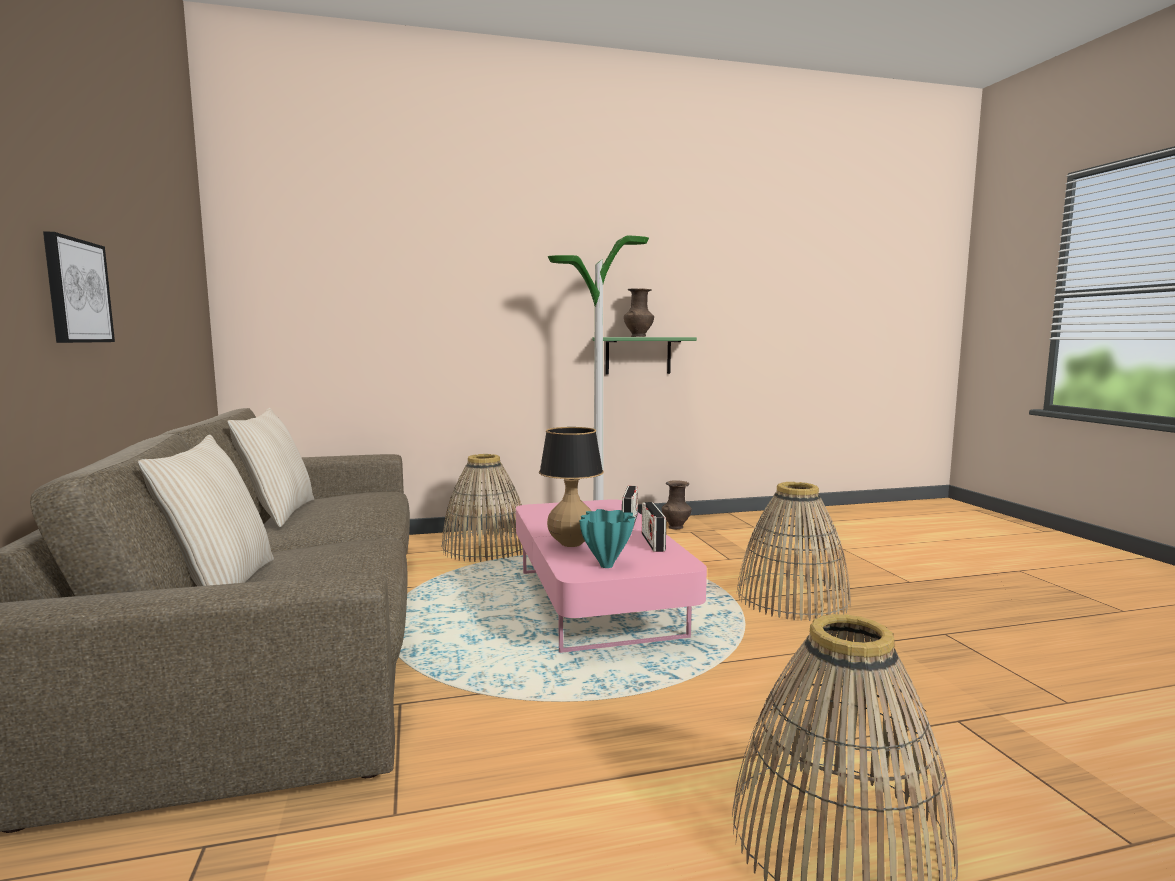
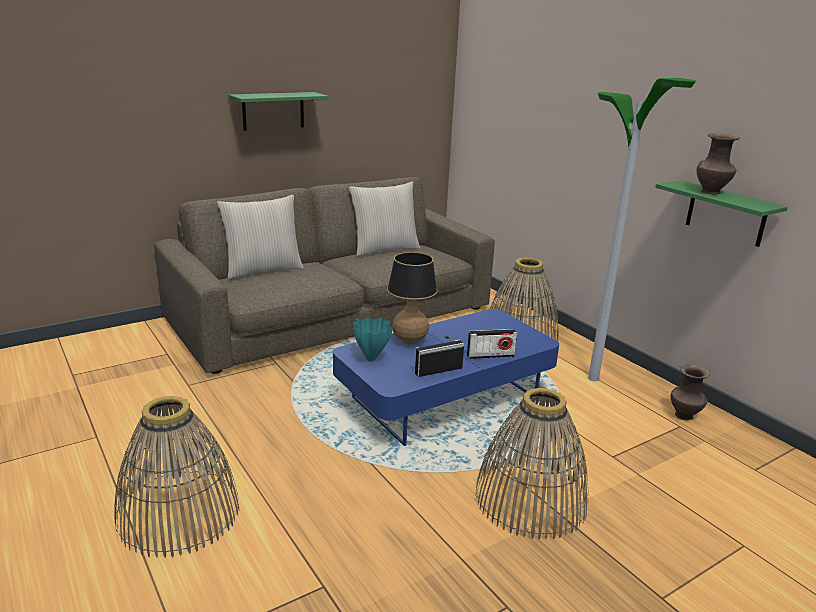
camera: 70 degrees right, 15 degrees up
(76, 291) = (273, 111): picture -> green shelf
(596, 602) = (445, 399): pink coffee table -> blue coffee table

